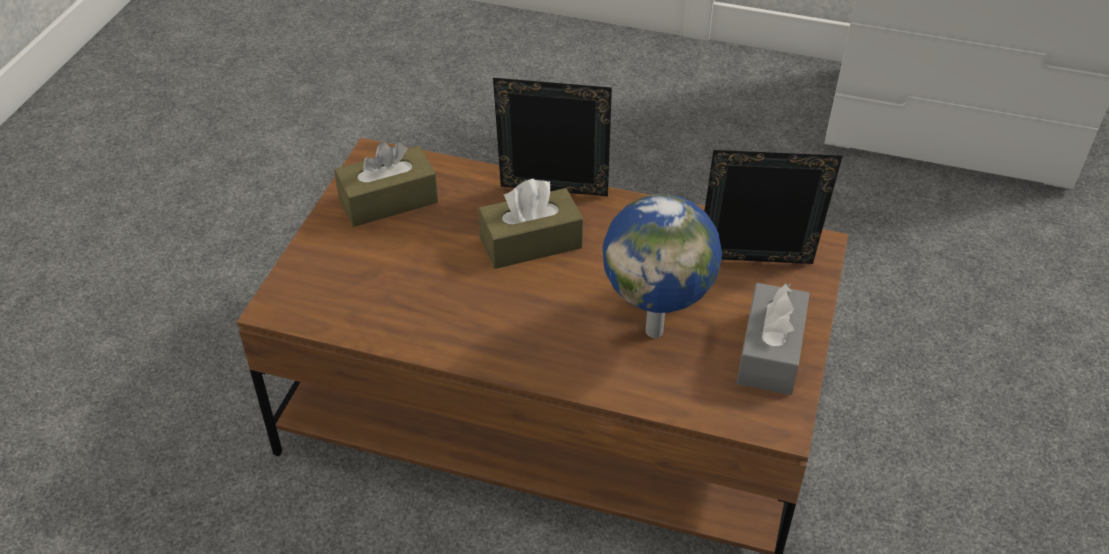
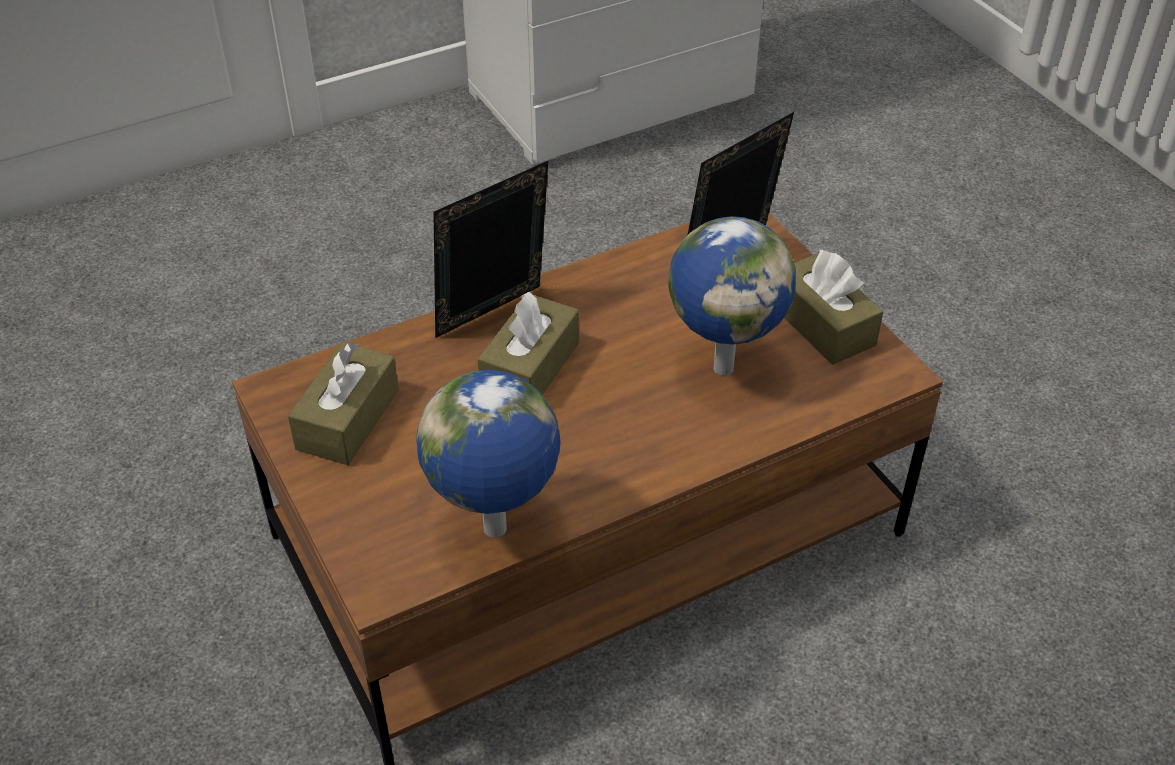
camera: 45 degrees left, 0 degrees up
(376, 324) = (496, 531): none -> globe
(770, 352) = (822, 325): grey tissue box -> brown tissue box

